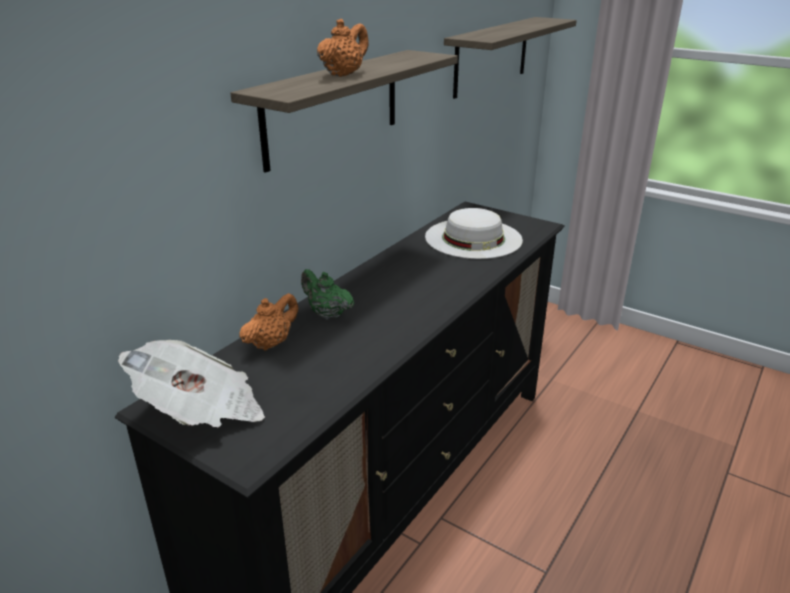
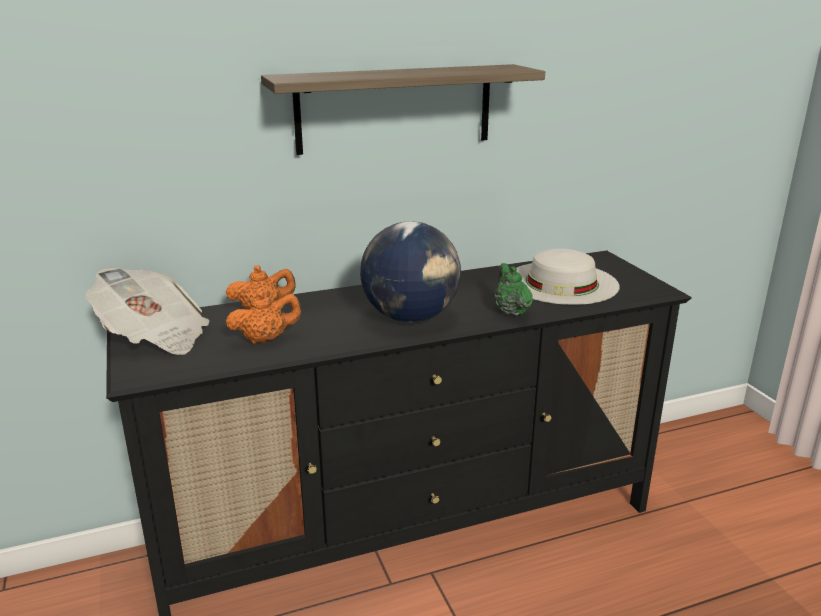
camera: 35 degrees right, 5 degrees down
(327, 314) = (333, 303): green teapot -> green teapot (511, 311)
(343, 75) = (382, 73): orange teapot -> orange teapot (266, 339)
(410, 305) = (411, 317): none -> globe
(492, 56) = (675, 88): shelf -> none

